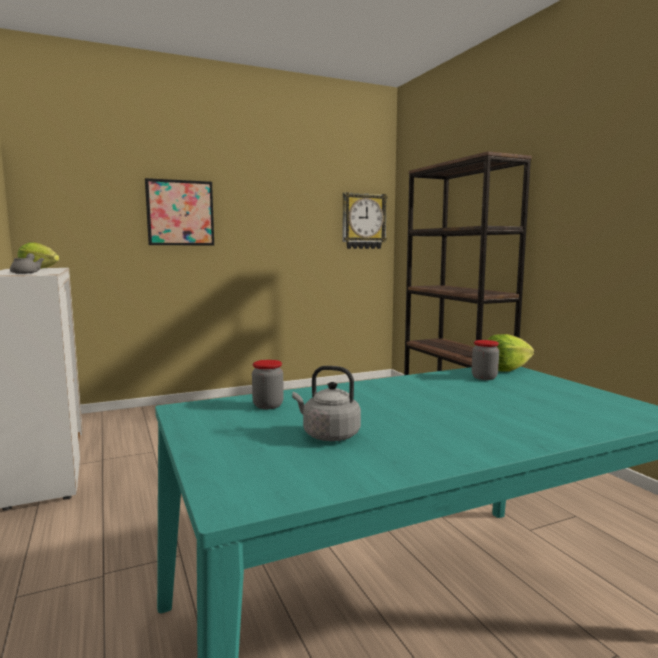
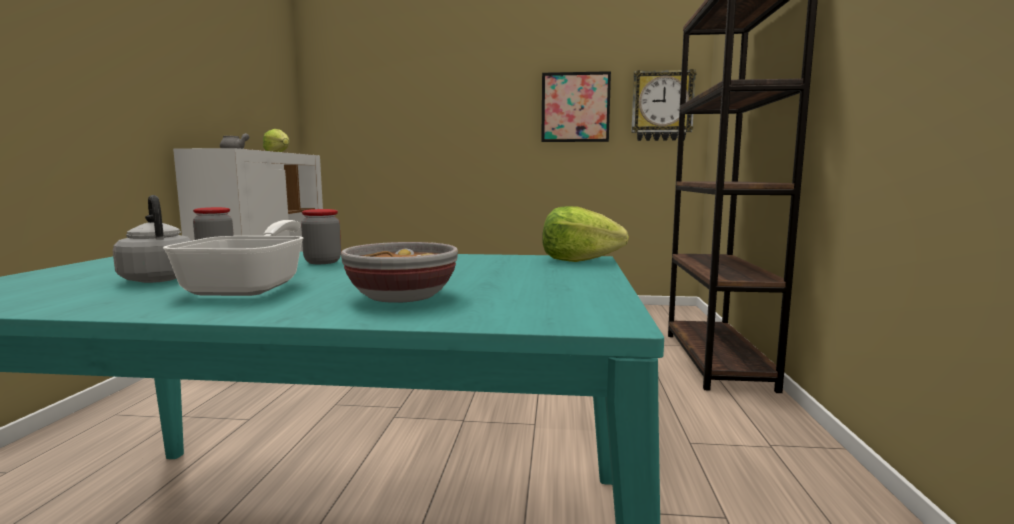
camera: 30 degrees right, 0 degrees up
(180, 213) = (444, 105): picture -> picture (575, 107)
(422, 427) = (252, 286): none -> frying pan
(484, 377) = (515, 263): jar -> jar (322, 262)
(534, 418) = (401, 297): none -> bowl

